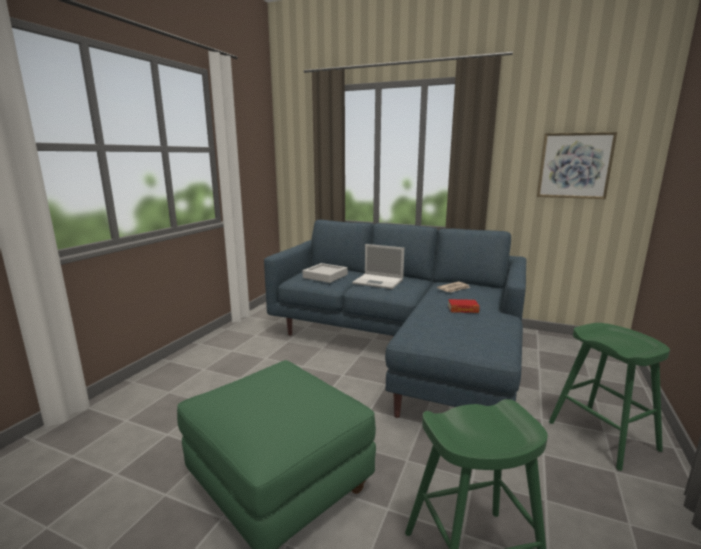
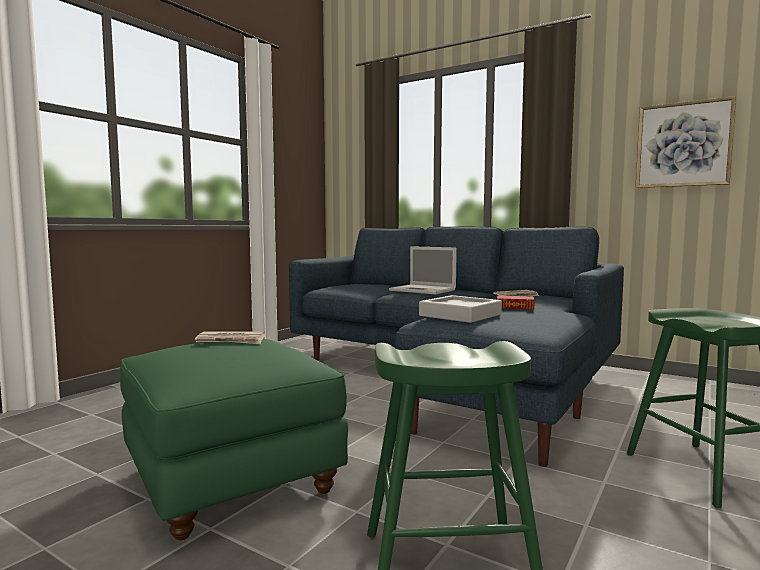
camera: 10 degrees right, 10 degrees down
(270, 381) = (231, 341): none -> newspaper
(325, 276) = (361, 286): grey tray -> grey tray (460, 315)

